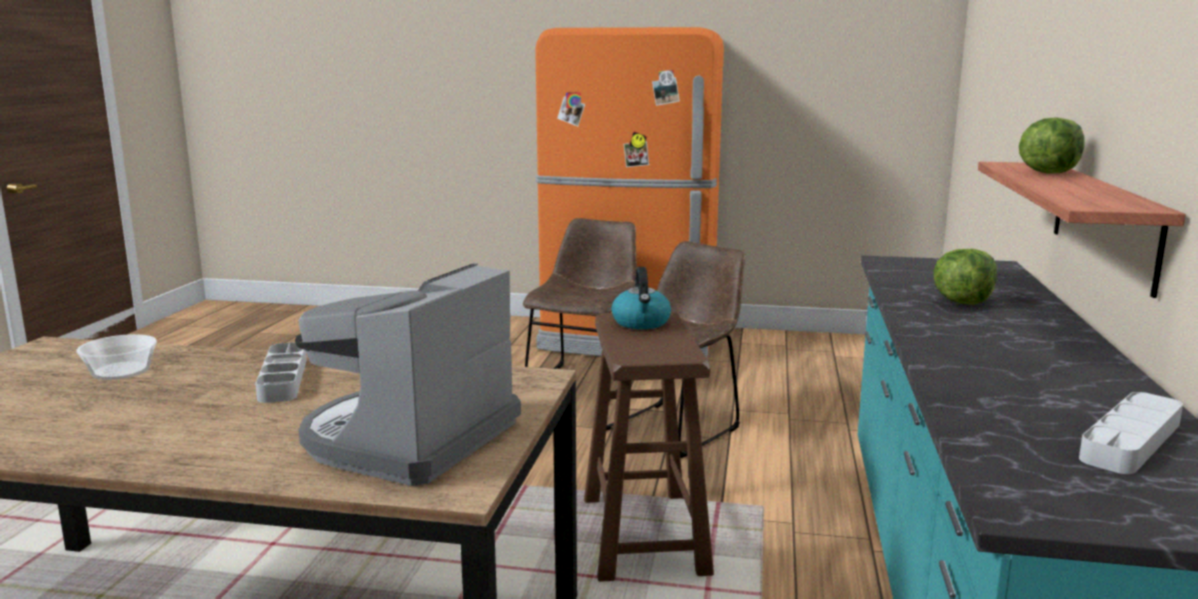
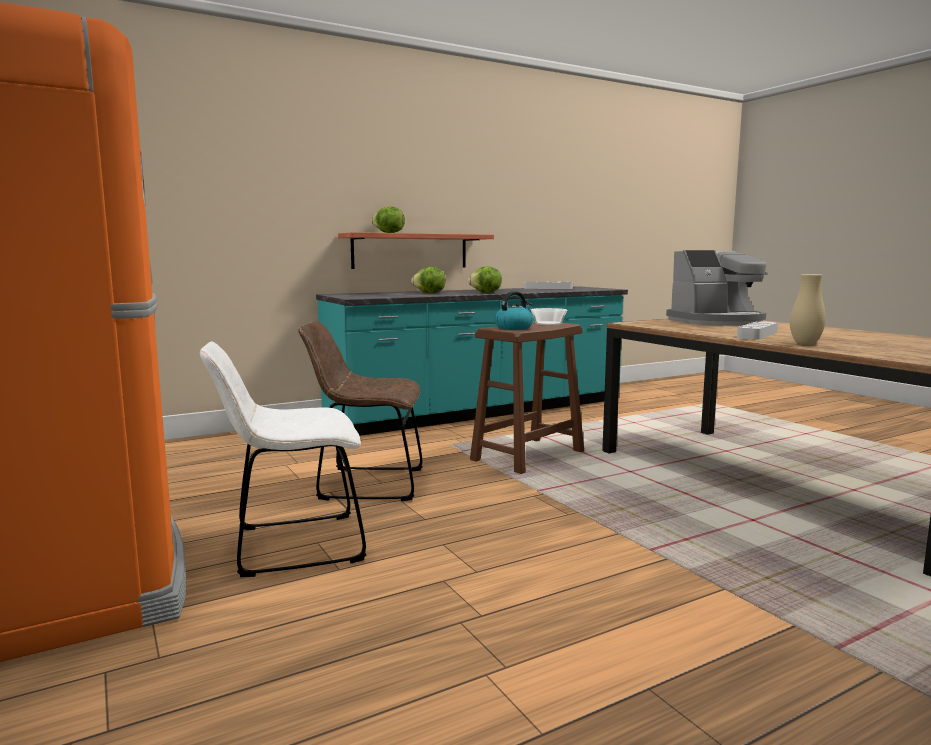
camera: 130 degrees left, 5 degrees down
(119, 371) = (867, 347): bowl -> bowl (549, 323)
(205, 361) = (805, 344): none -> beige vase
(584, 381) = (290, 546): brown chair -> white chair
(941, 333) = (486, 292): none -> lettuce

